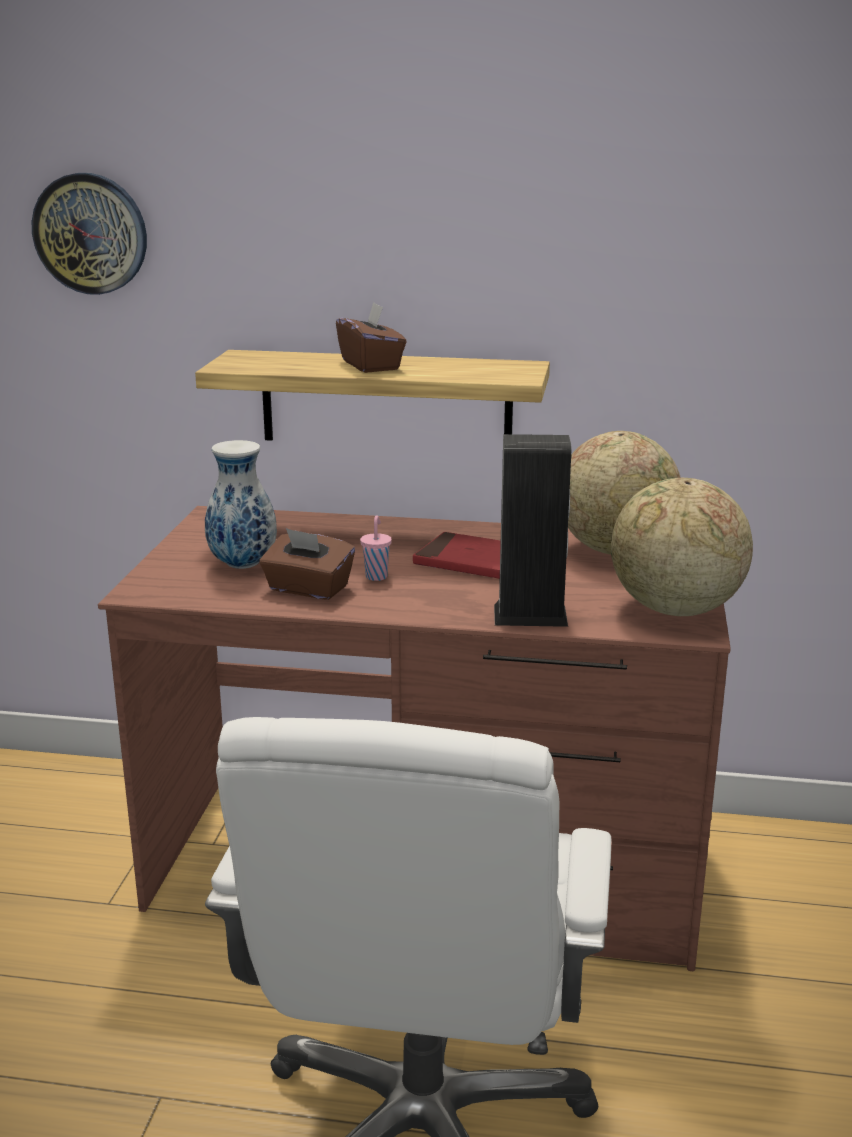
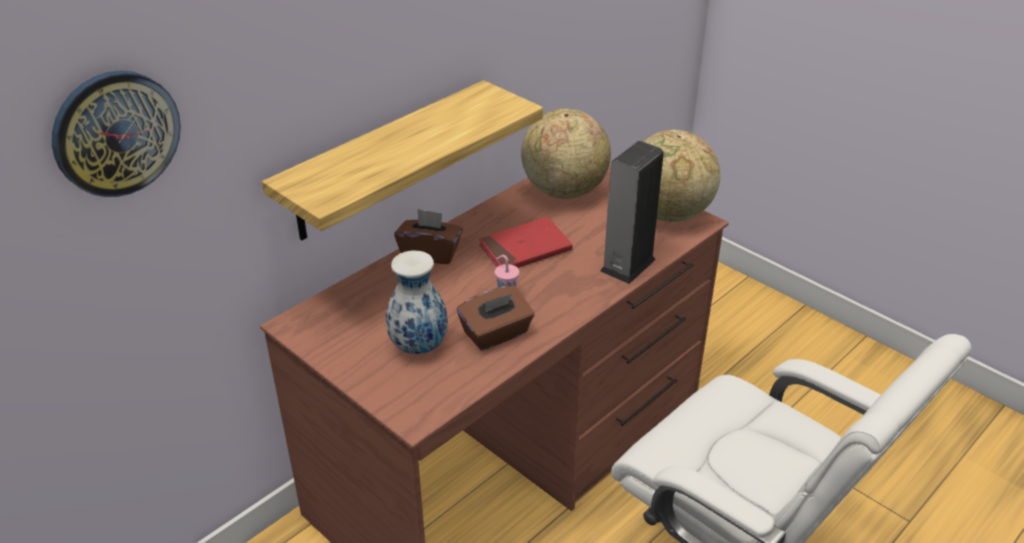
camera: 55 degrees left, 15 degrees up
(371, 365) = (408, 142): brown tissue box -> brown tissue box (430, 253)

